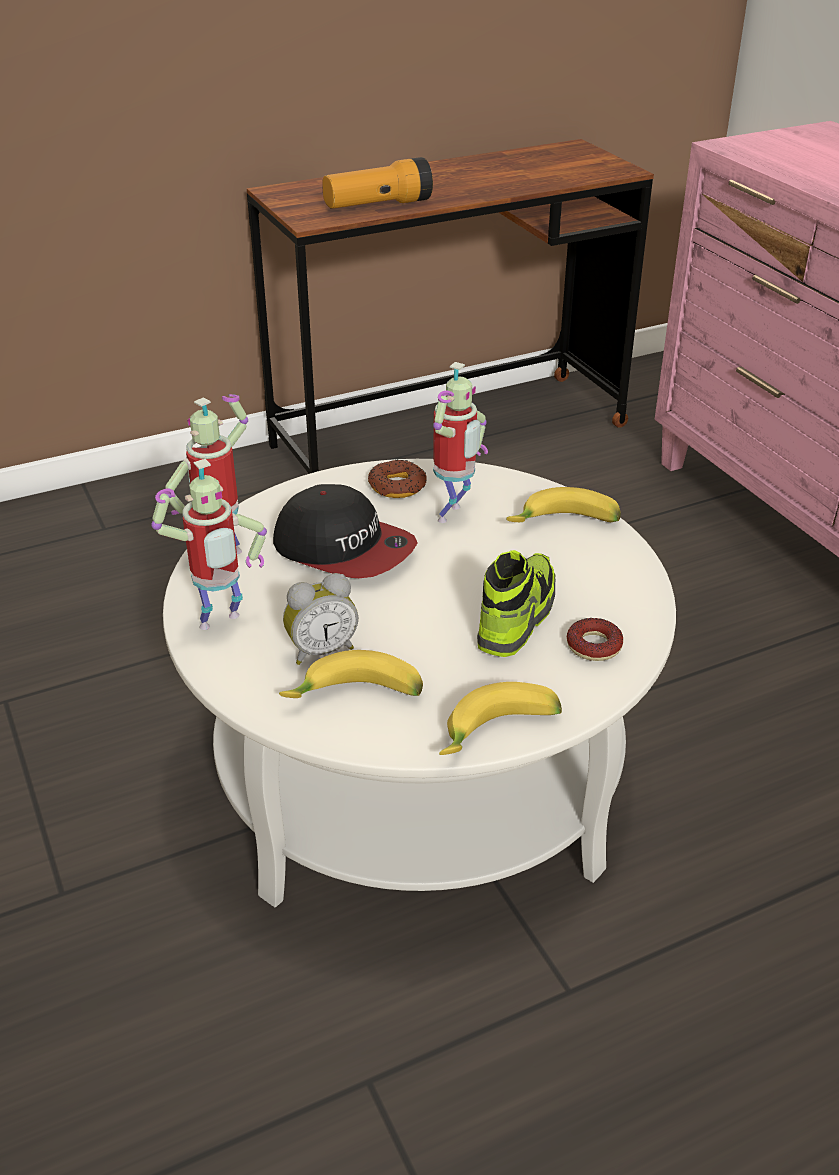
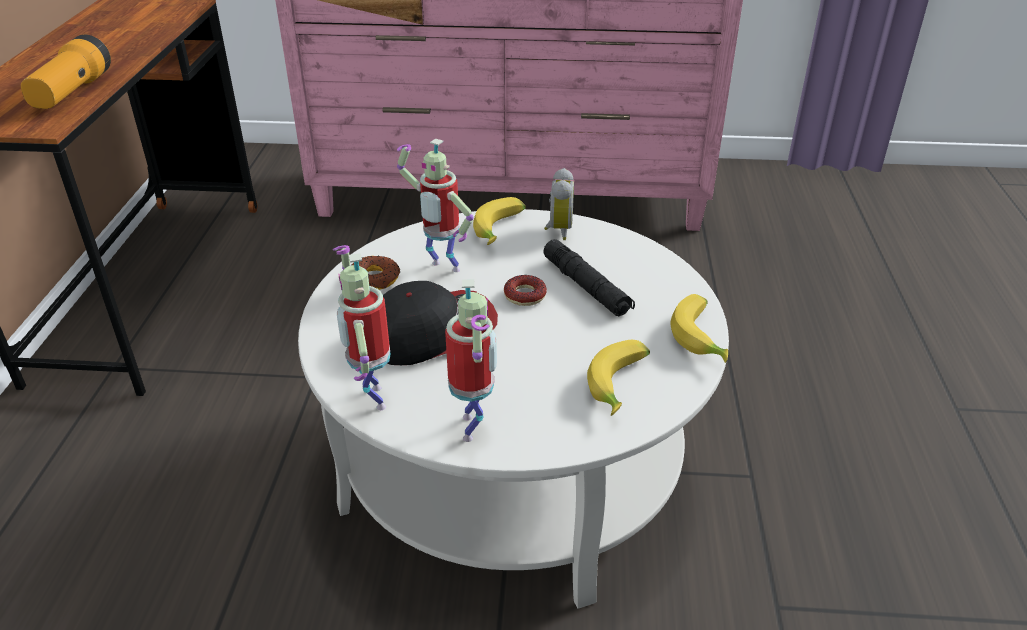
camera: 60 degrees left, 0 degrees up
(321, 650) = (552, 385): alarm clock -> alarm clock (557, 230)
(454, 516) = (442, 268): toy robot -> toy robot turned 150 degrees clockwise
(516, 617) = (586, 287): shoe -> black flashlight
(594, 645) = (641, 269): donut -> donut (525, 295)

